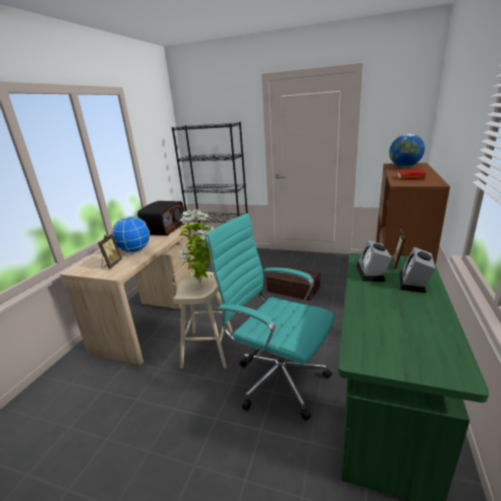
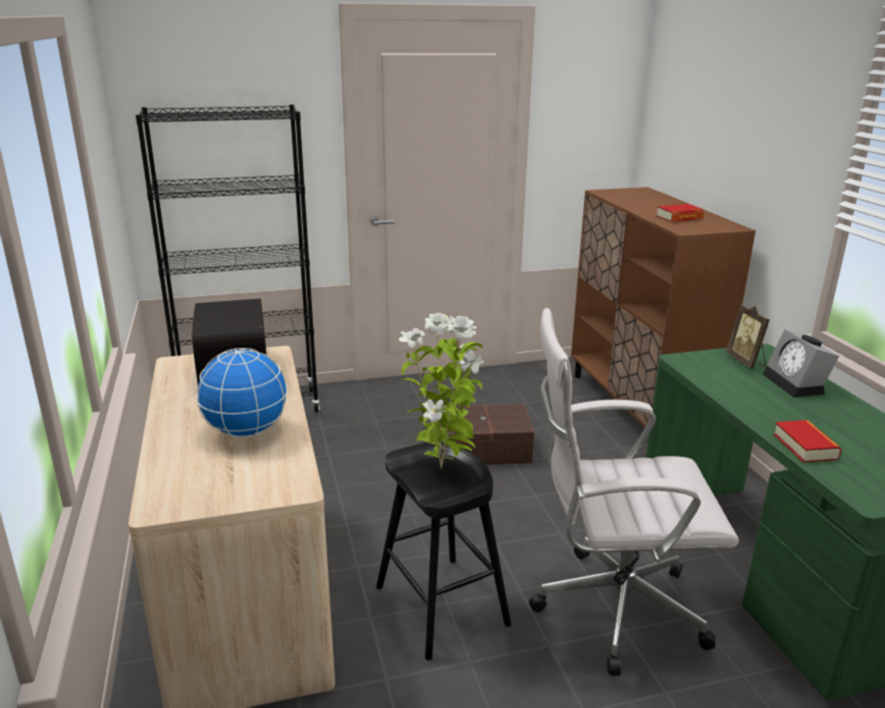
camera: 35 degrees left, 0 degrees up
(111, 265) = (244, 473): picture frame -> none
(208, 348) = (441, 605): beige stool -> black stool
(277, 379) = (611, 608): turquoise office chair -> white office chair
(362, 318) = (805, 447): none -> book
(372, 273) = (732, 382): alarm clock -> none
(404, 167) = (631, 196): globe -> none

